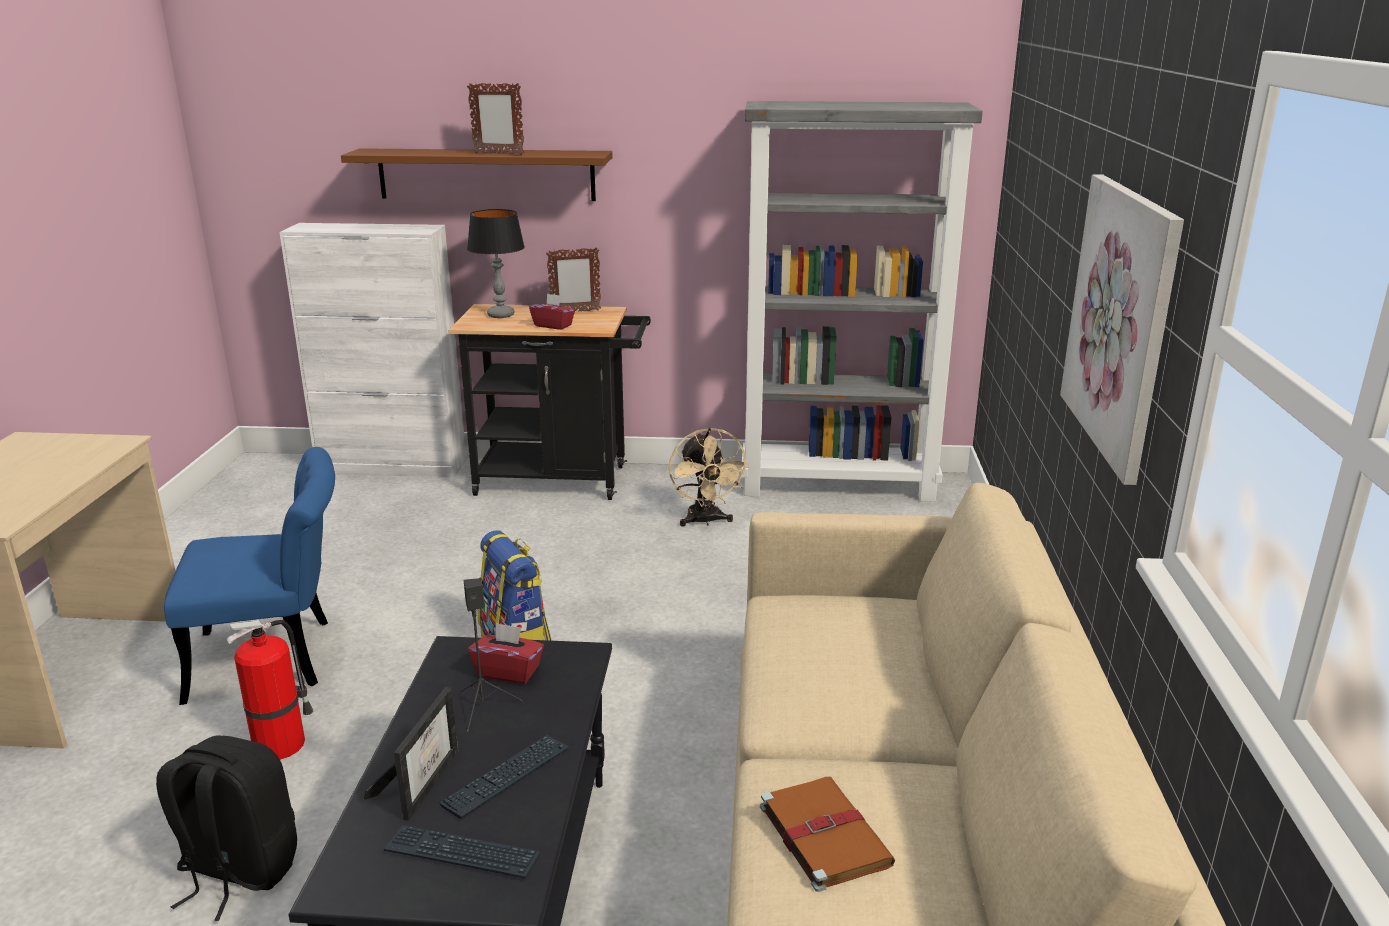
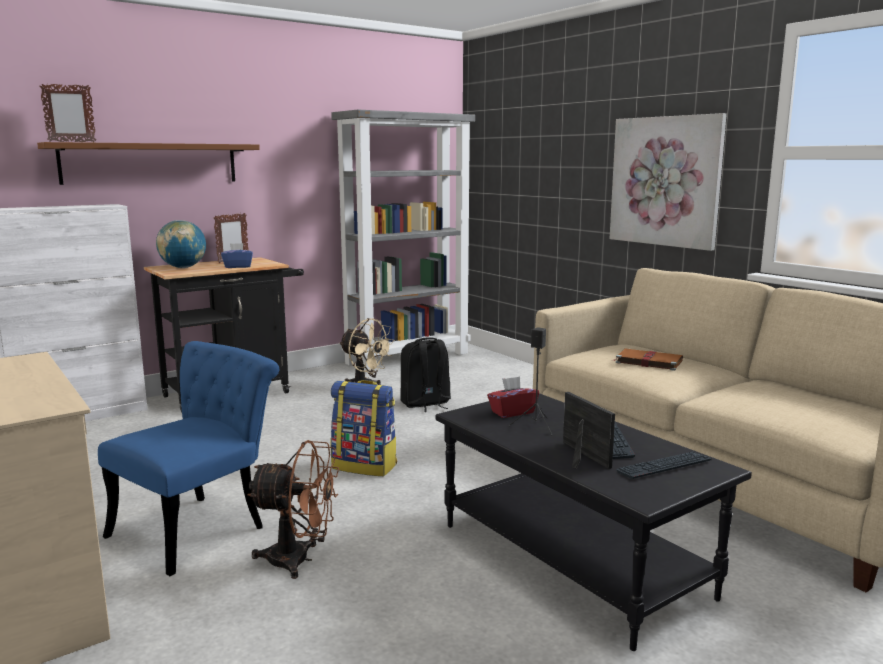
camera: 40 degrees left, 10 degrees down
(237, 872) = (403, 622): black backpack -> black backpack (425, 404)
(282, 743) = (299, 560): fire extinguisher -> brown fan
(498, 154) = (175, 143): picture frame -> picture frame (71, 142)
(500, 315) = (183, 267): table lamp -> globe
(553, 325) = (238, 266): red tissue box -> blue tissue box
(822, 834) = (774, 403): brown book -> brown book (647, 361)

